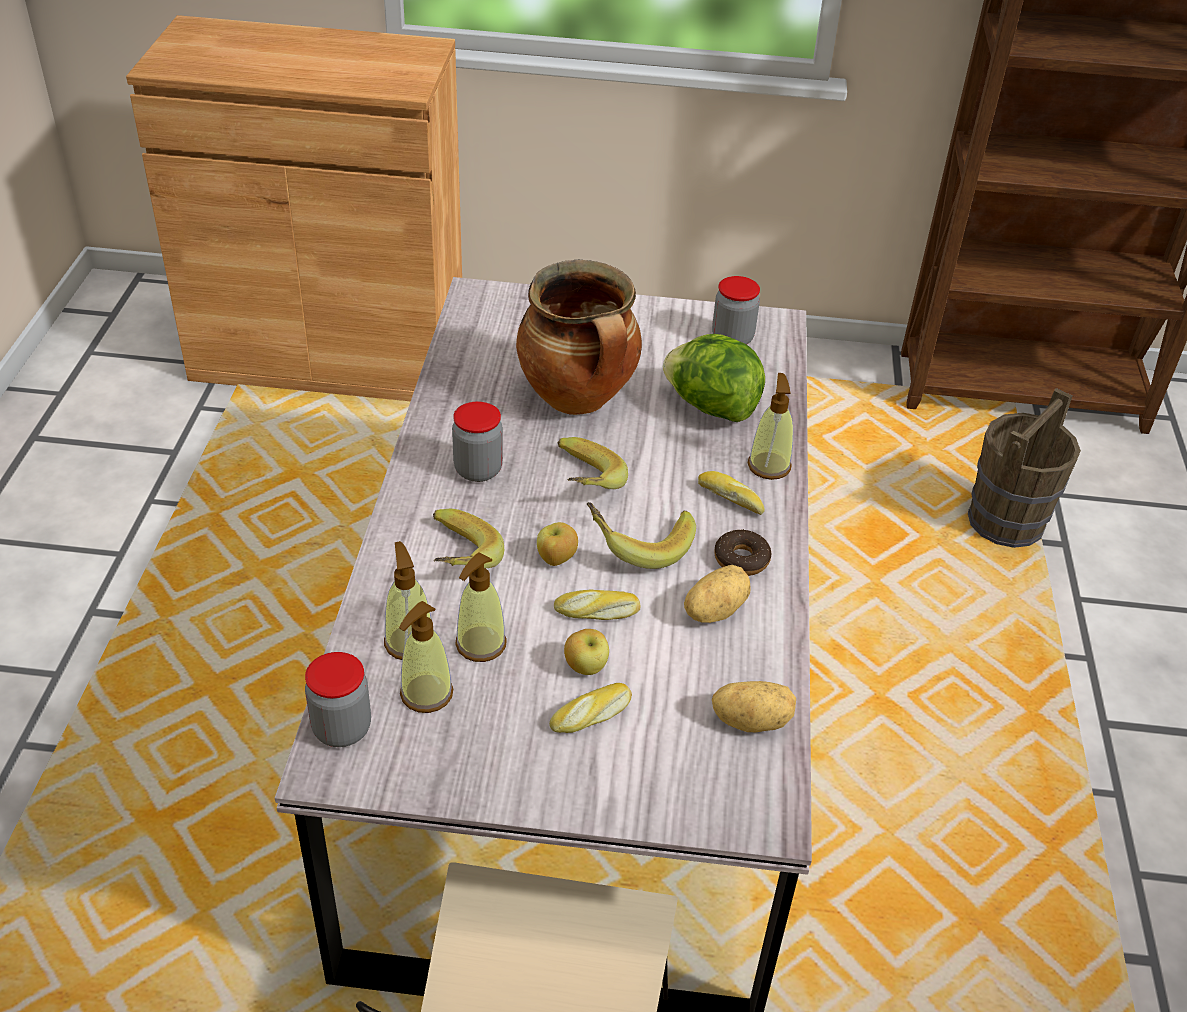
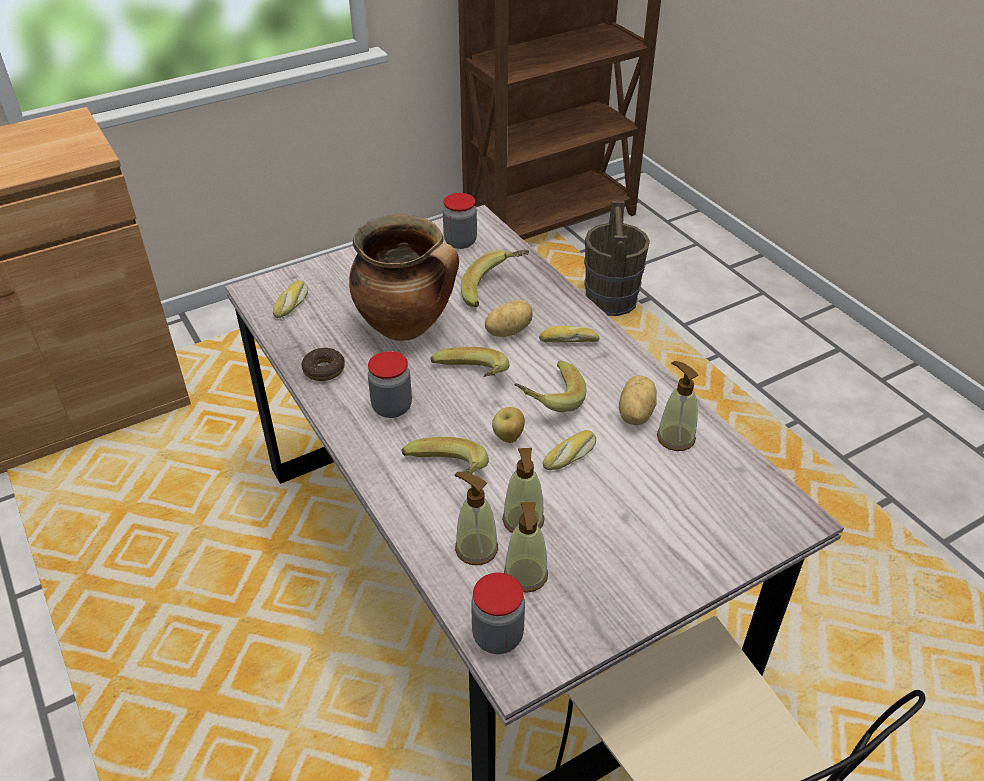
camera: 35 degrees left, 0 degrees up
(586, 667) = (603, 494): apple -> none
(592, 716) = (640, 522): bread -> bread (292, 304)
(711, 407) = (495, 290): lettuce -> banana
(741, 559) = (615, 374): donut -> donut (324, 369)
(751, 720) = (726, 466): potato -> potato (507, 331)
(769, 466) = (568, 309): soap dispenser -> soap dispenser (675, 438)

